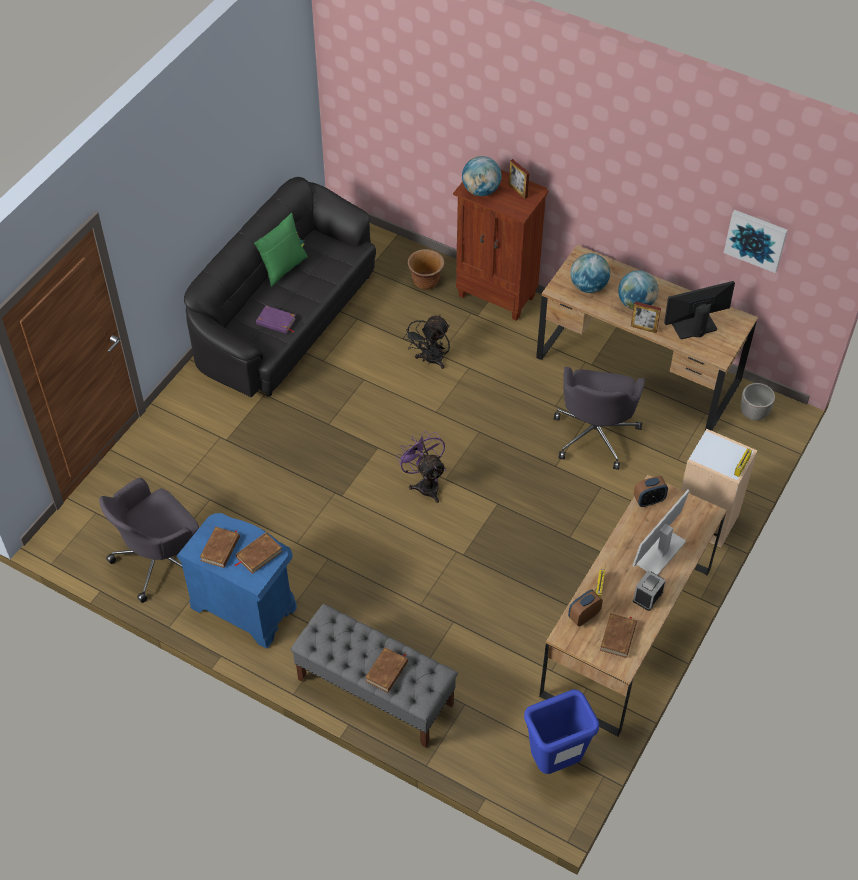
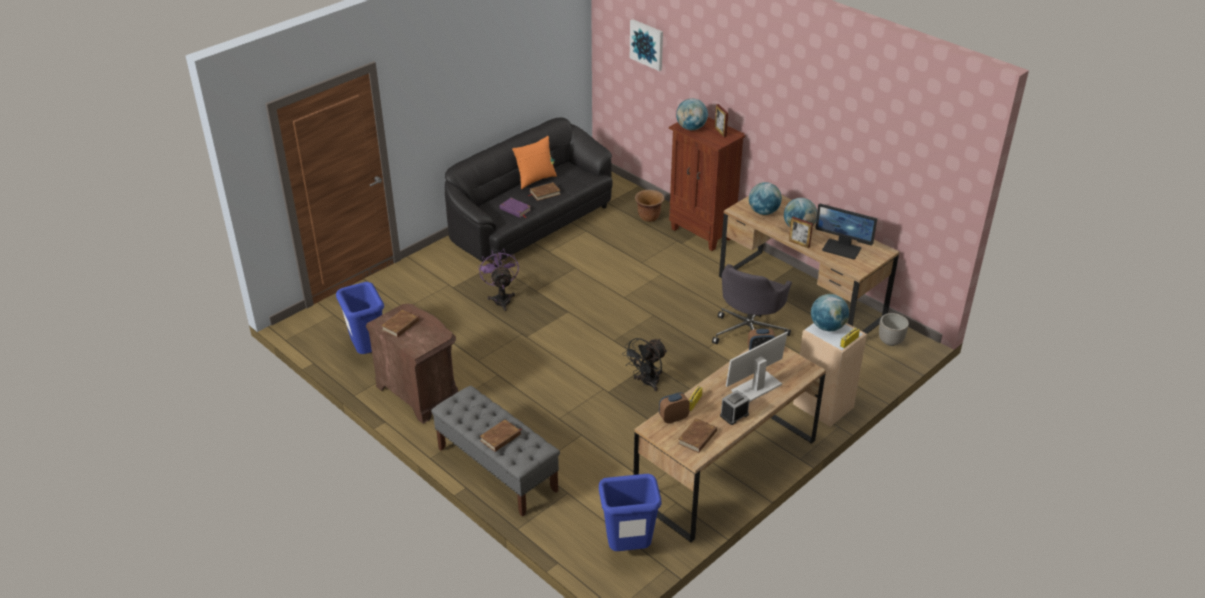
camera: 15 degrees right, 15 degrees down
(160, 560) = (368, 352): grey office chair -> blue trash can
(246, 604) = (420, 392): blue nightstand -> brown nightstand
(258, 554) = (428, 334): brown book -> brown book (545, 193)
(283, 268) = (535, 180): green pillow -> orange pillow
(425, 484) = (596, 340): purple fan -> purple fan (501, 298)
(430, 361) = (632, 265): black fan -> black fan (646, 383)
(693, 326) = (842, 249): monitor -> monitor turned 150 degrees counterclockwise
(712, 450) = (827, 327): none -> globe
(756, 239) = (898, 175): picture -> picture (647, 44)

